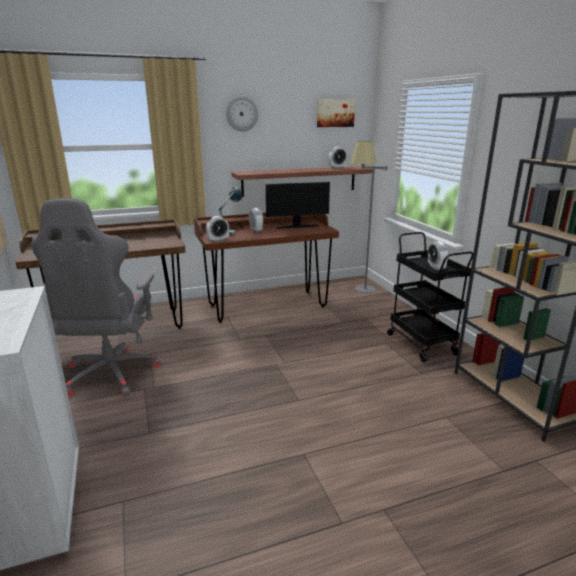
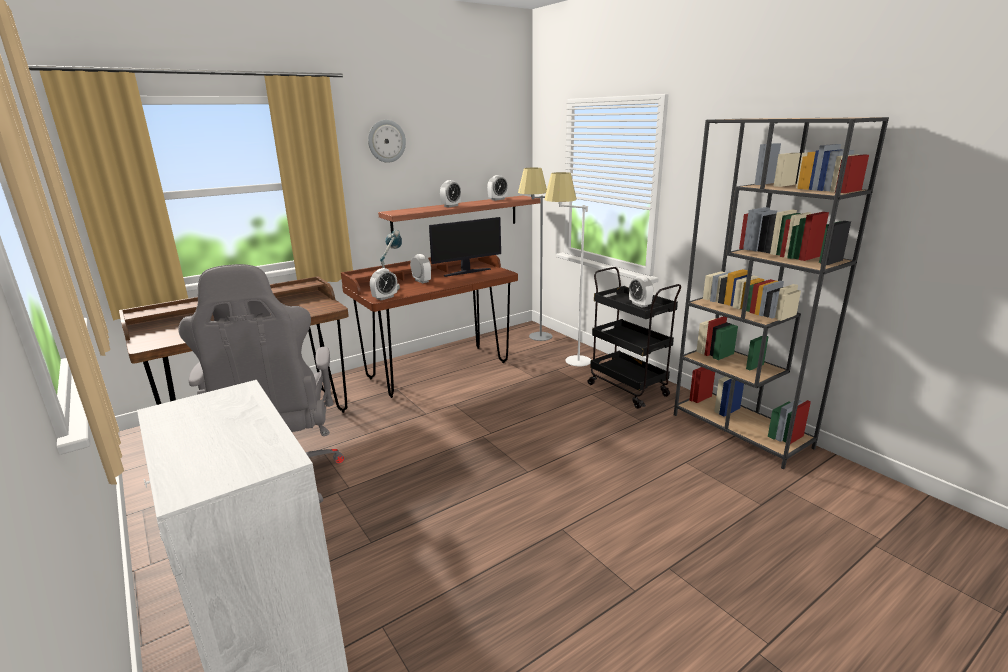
camera: 15 degrees left, 0 degrees up
(292, 170) = (451, 206): none -> alarm clock
(335, 113) = (490, 136): picture -> none
(377, 313) = (567, 362): none -> white floor lamp

